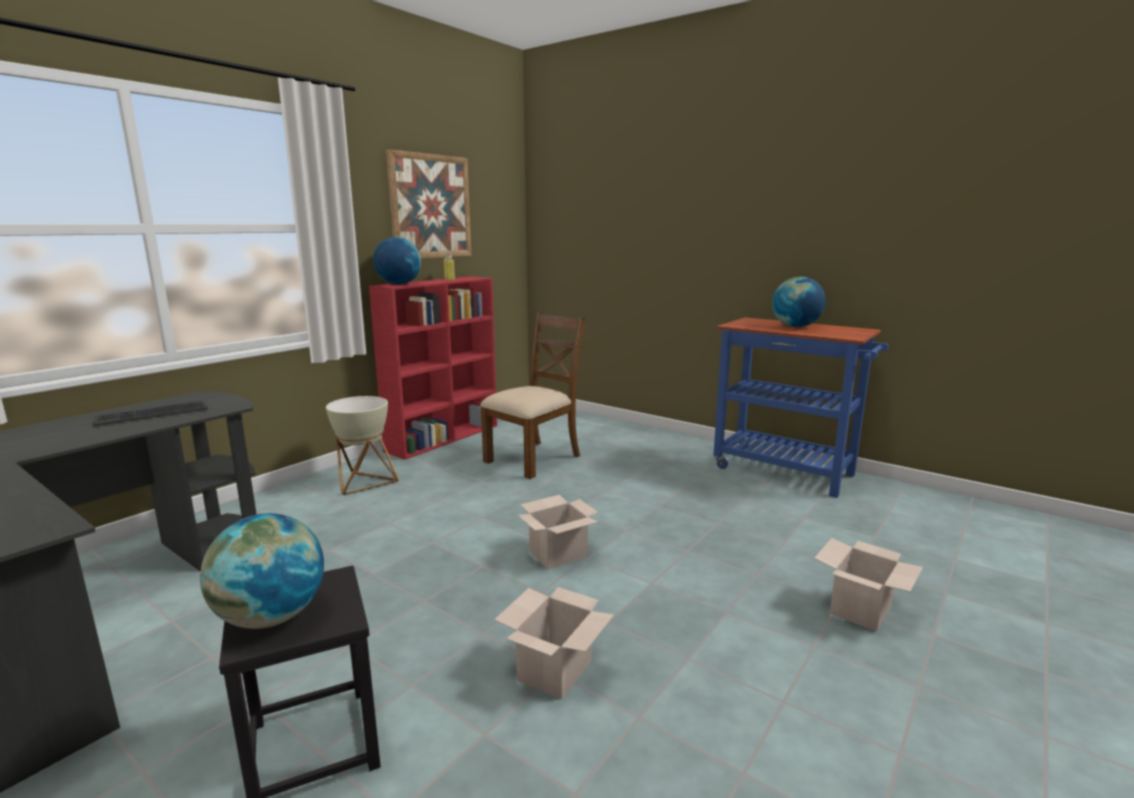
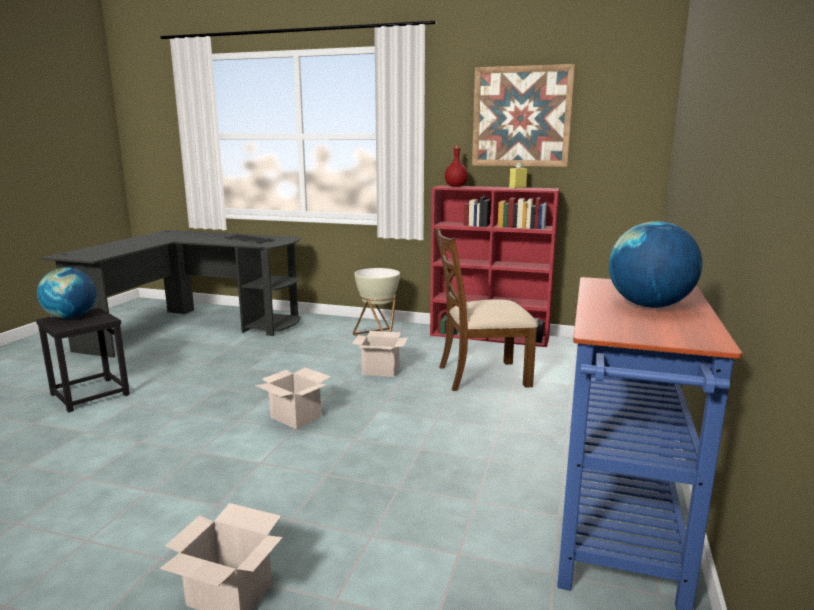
camera: 70 degrees right, 0 degrees up
(398, 284) = (455, 186): globe -> red bottle
(534, 458) = (482, 376): brown chair -> brown chair turned 150 degrees clockwise
(554, 669) = (142, 441): cardboard box -> cardboard box (381, 370)

